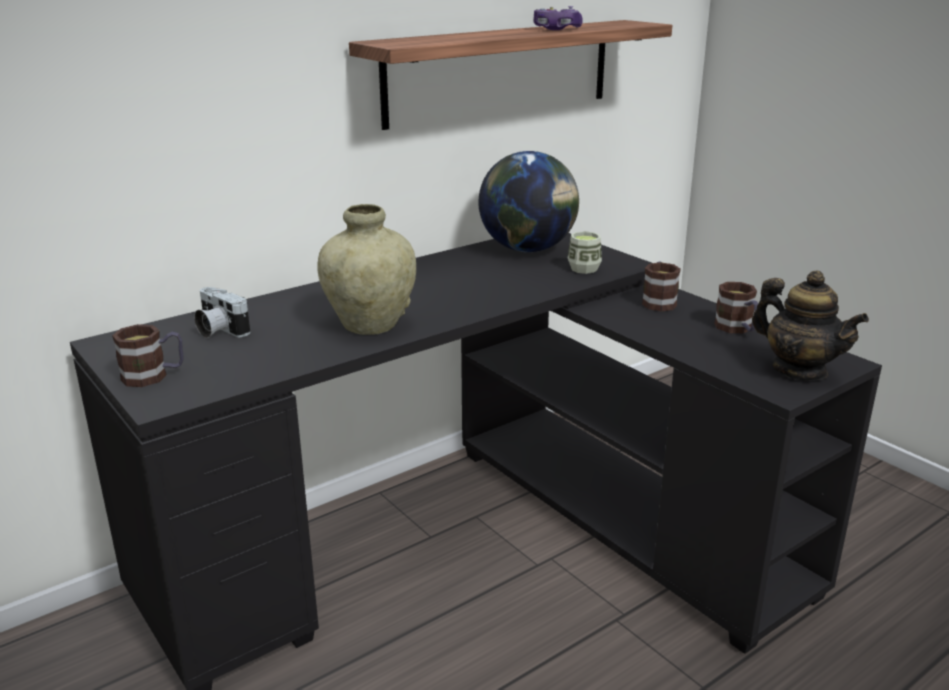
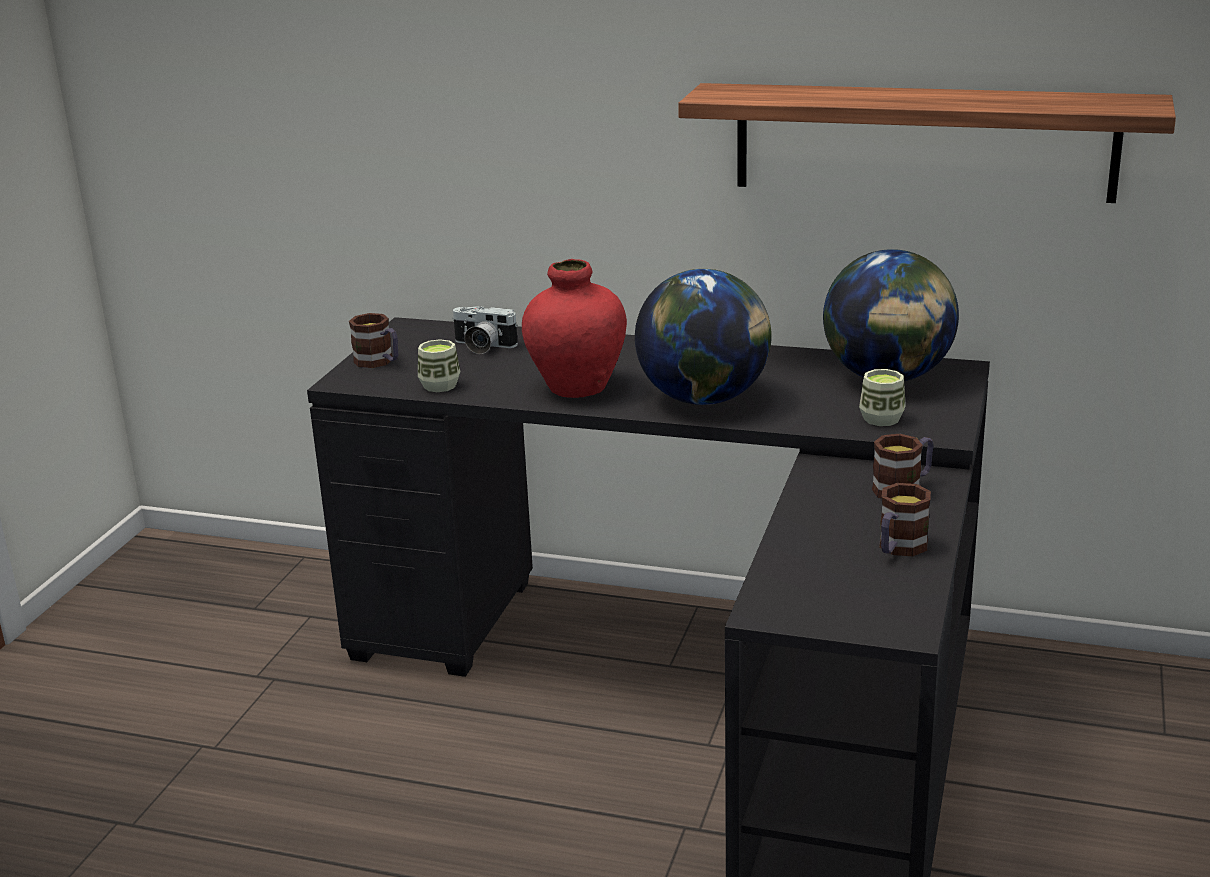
camera: 55 degrees right, 0 degrees up
(218, 330) = (482, 346): camera -> camera turned 75 degrees counterclockwise
(260, 368) = (440, 386): none -> cup
(370, 325) = (577, 387): beige vase -> red vase
(468, 297) = (704, 399): none -> globe
(556, 29) = (976, 99): game controller -> none
(799, 370) = (836, 609): teapot -> none

